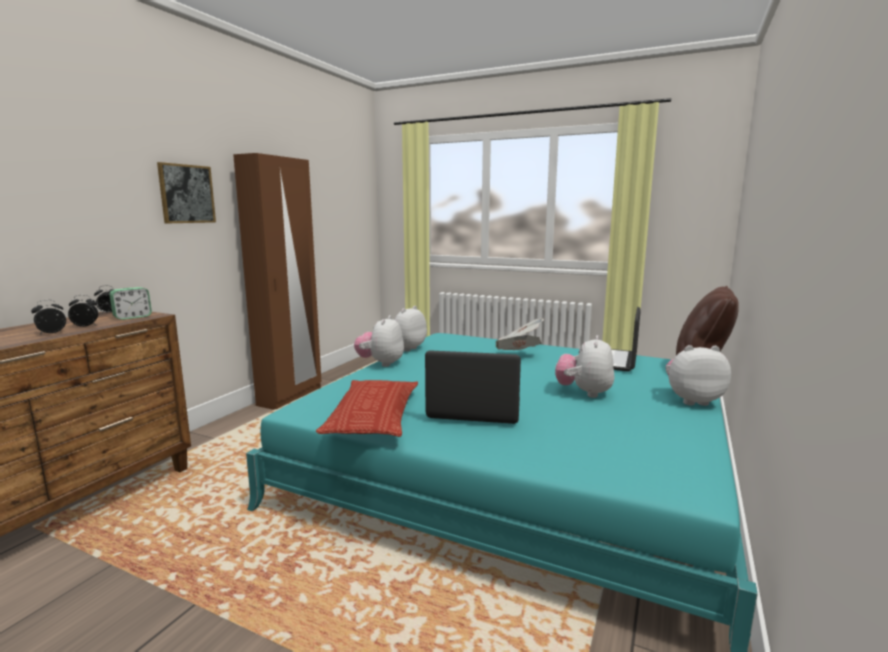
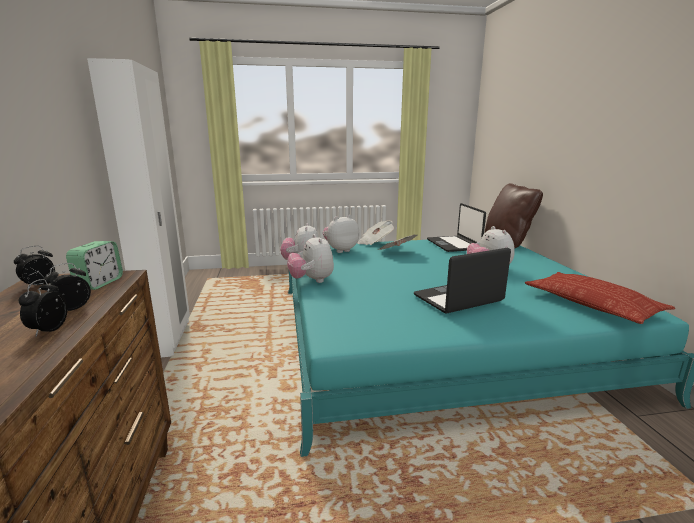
camera: 35 degrees left, 5 degrees up
(186, 194) = (53, 109): picture -> none
(290, 397) = (168, 339): brown wardrobe -> white wardrobe
(373, 416) = (404, 324): pillow -> pillow (591, 303)
(692, 400) = (541, 260): plush toy -> plush toy (340, 250)

